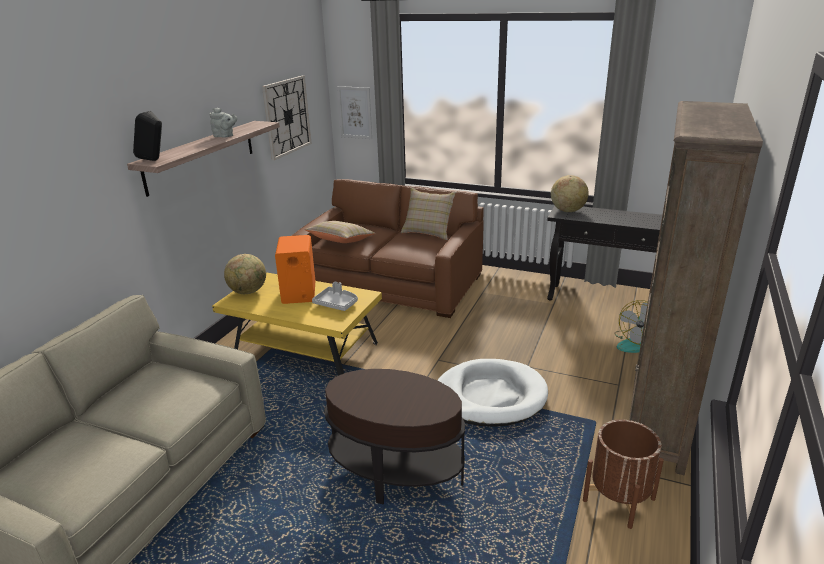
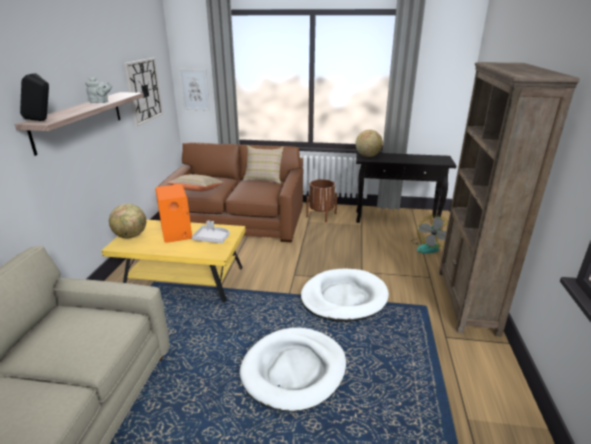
camera: 15 degrees left, 0 degrees up
(396, 472) = (294, 370): brown side table -> white dog bed
(619, 499) = (467, 362): brown planter -> brown planter (321, 215)

